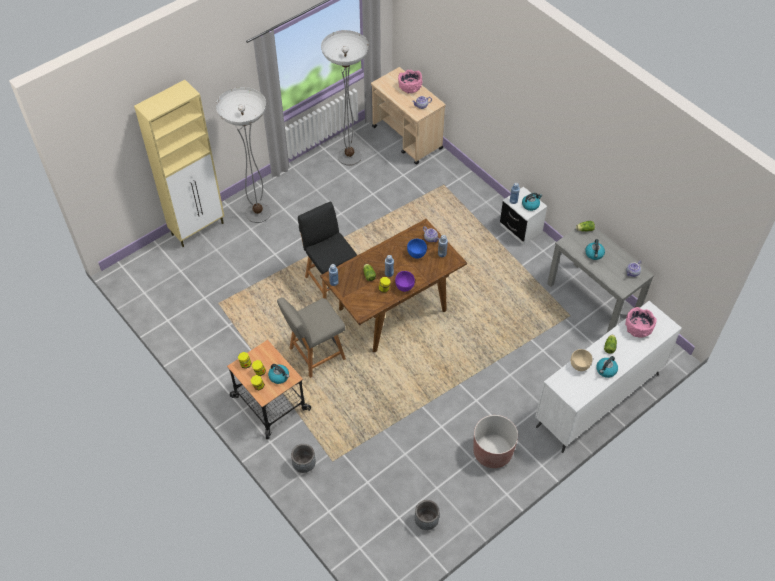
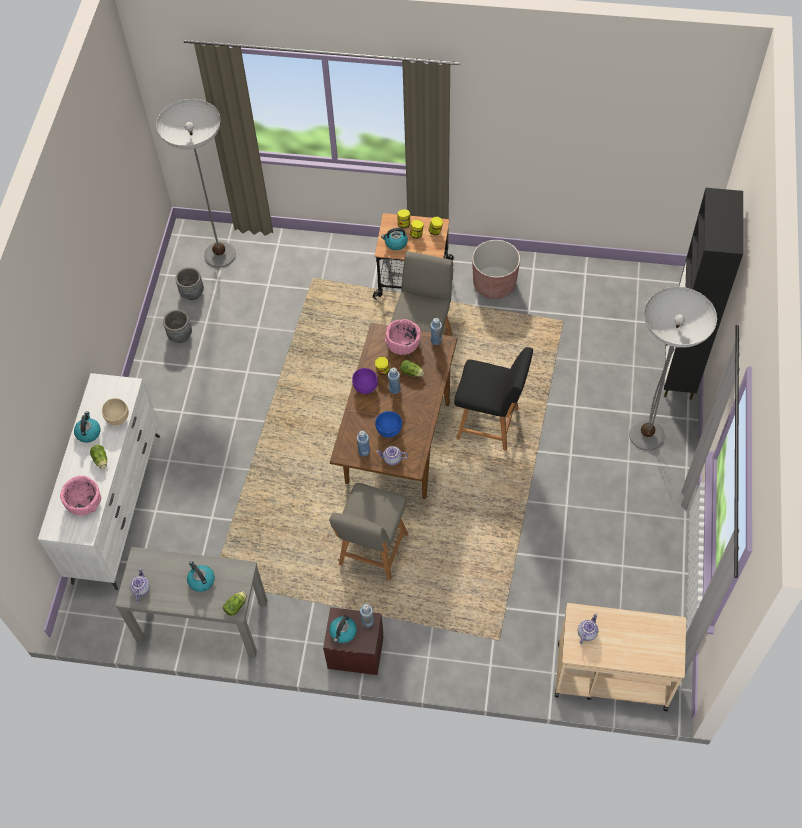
camera: 140 degrees right, 5 degrees up
(198, 228) = (678, 372): beige cabinet -> black cabinet
(304, 465) = (332, 259): grey planter -> grey planter (180, 335)
(349, 156) = (643, 587): floor lamp -> floor lamp (220, 254)
(410, 87) = (632, 651): pink bowl -> pink bowl (403, 344)
(466, 265) = (372, 551): none -> grey chair
(492, 452) = (182, 384): brown planter -> brown planter (494, 284)
(521, 228) = (355, 652): white nightstand -> brown nightstand

